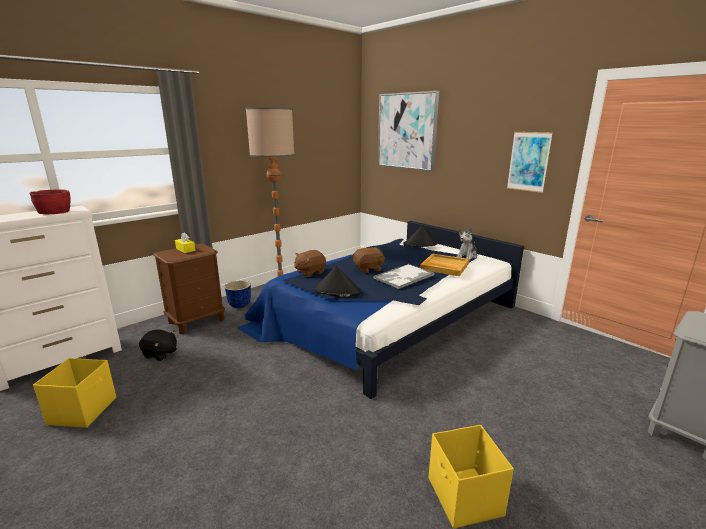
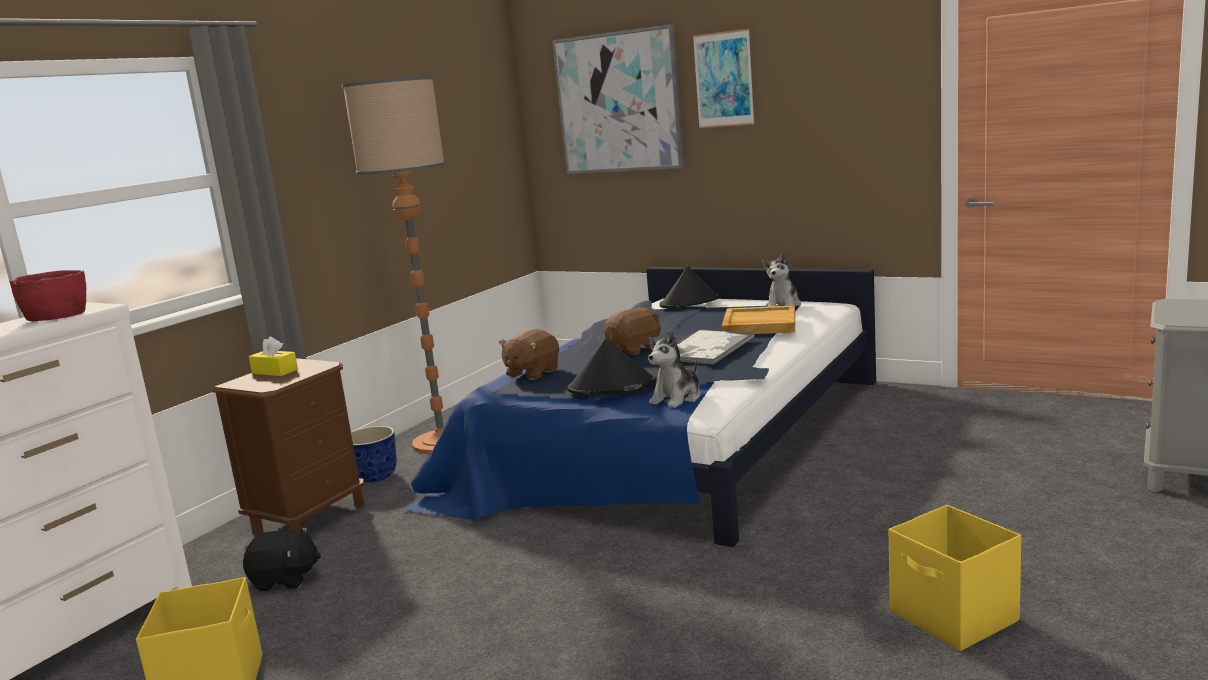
camera: 15 degrees left, 5 degrees down
(365, 307) = (677, 398): none -> plush toy
(528, 161) = (856, 126): picture -> picture (723, 79)

